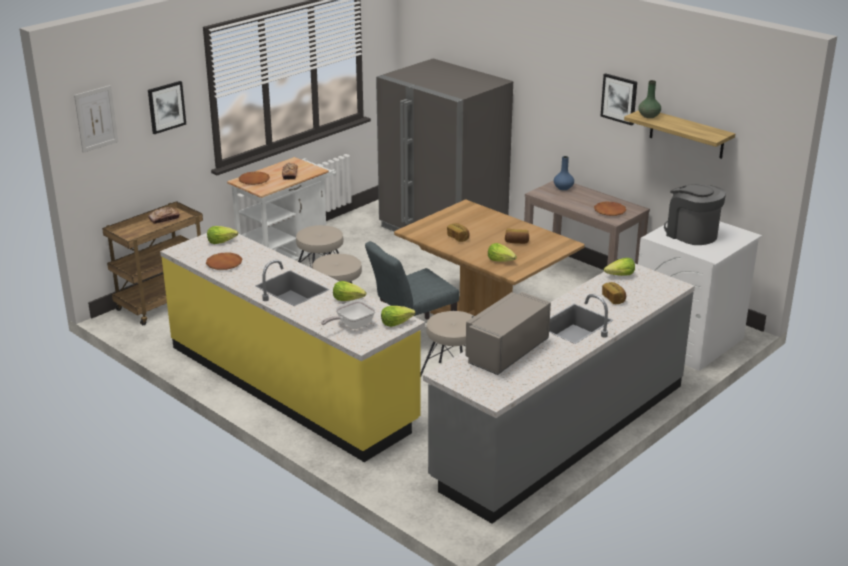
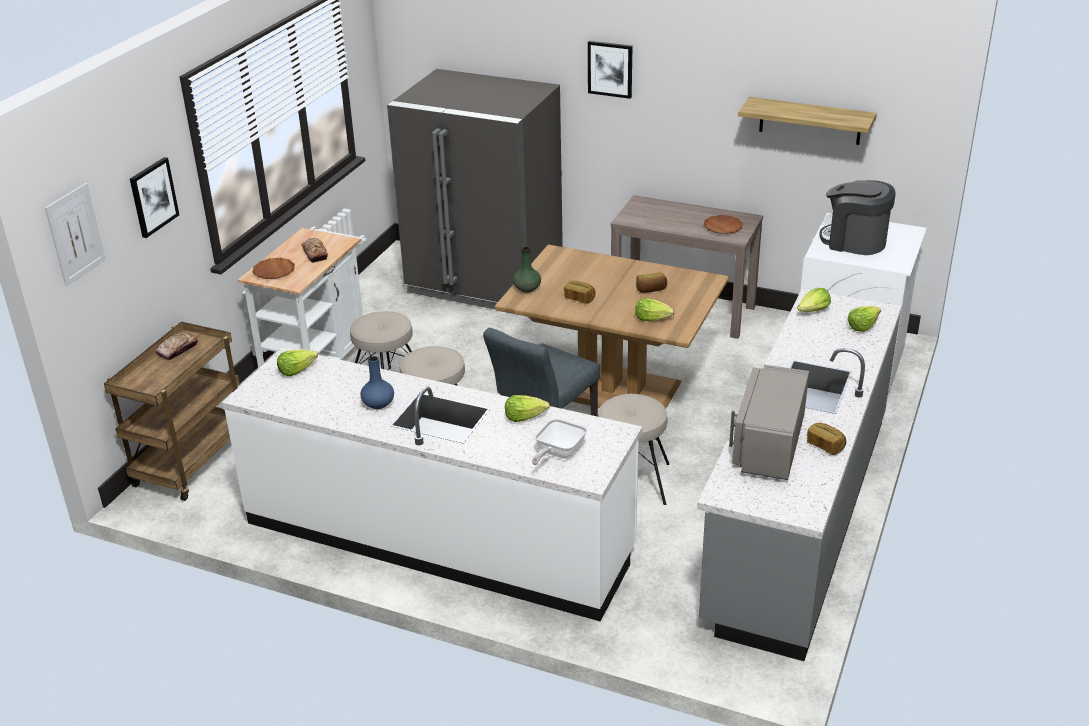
camera: 20 degrees left, 5 degrees up
(224, 264) = (325, 402): brown plate -> none
(291, 384) = (438, 537): yellow counter -> white counter
(396, 323) = (609, 436): lettuce -> lettuce (862, 326)
(563, 188) = (649, 207): blue vase -> blue vase (378, 404)
(614, 299) = (831, 343): bread -> bread (825, 446)
(619, 99) = (714, 89): picture -> picture (610, 69)
(648, 116) = (765, 106): green vase -> green vase (527, 289)

